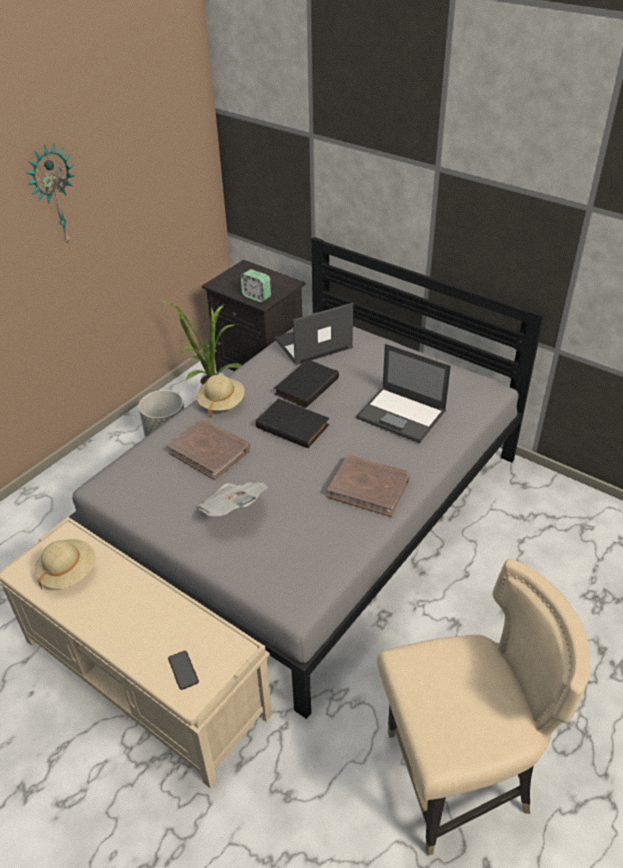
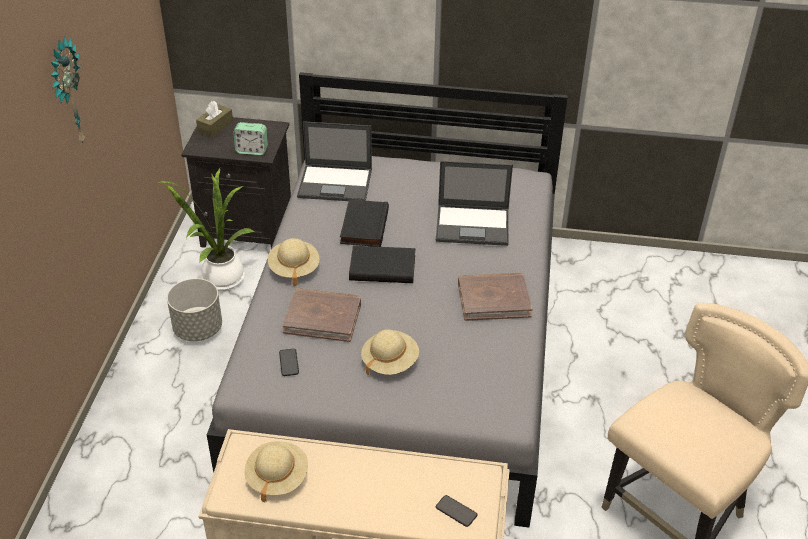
camera: 30 degrees left, 0 degrees up
(152, 479) = (289, 363): none -> phone
(233, 510) = (390, 362): newspaper -> beige hat
(244, 271) = (215, 127): none -> brown tissue box
(312, 344) = (336, 183): laptop -> laptop turned 120 degrees counterclockwise

